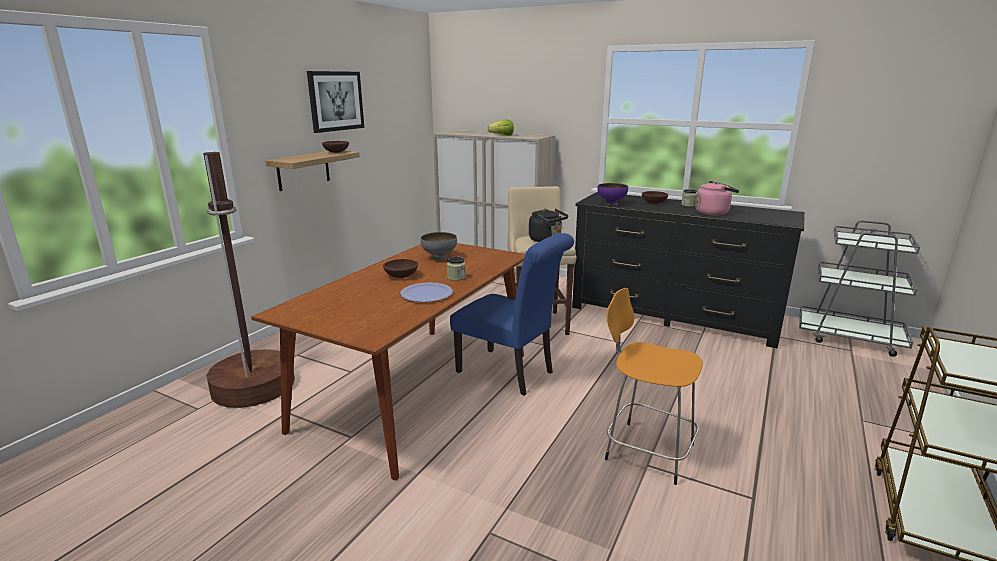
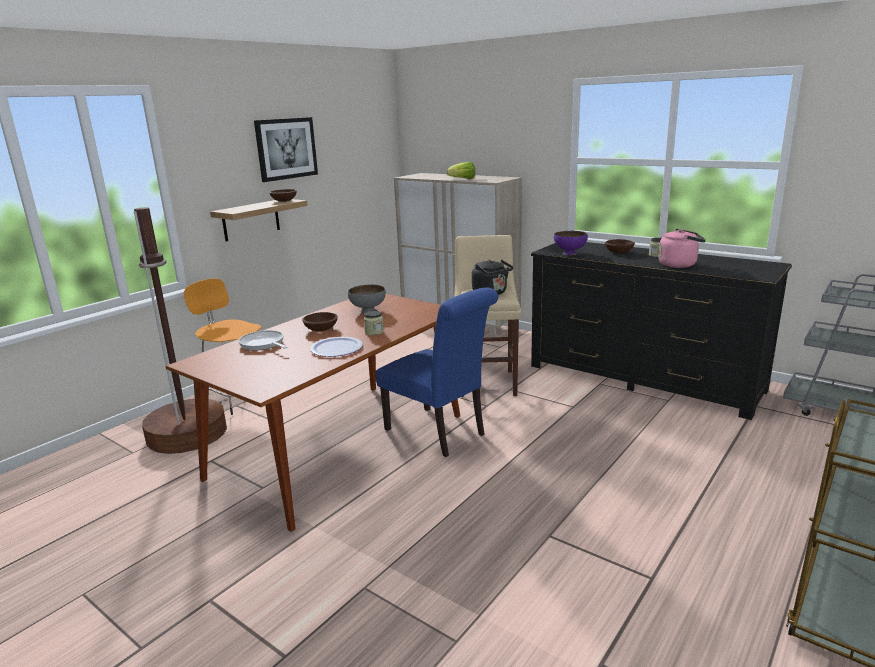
camera: 10 degrees right, 0 degrees up
(348, 292) = (263, 344): none -> frying pan
(646, 450) = (554, 521): orange stool -> orange stool (238, 397)

